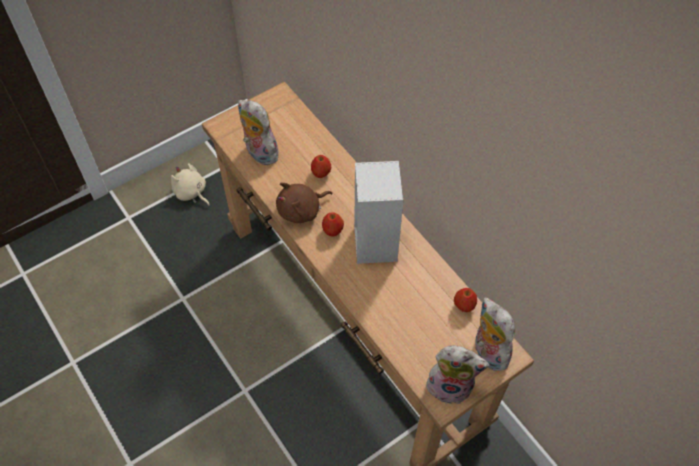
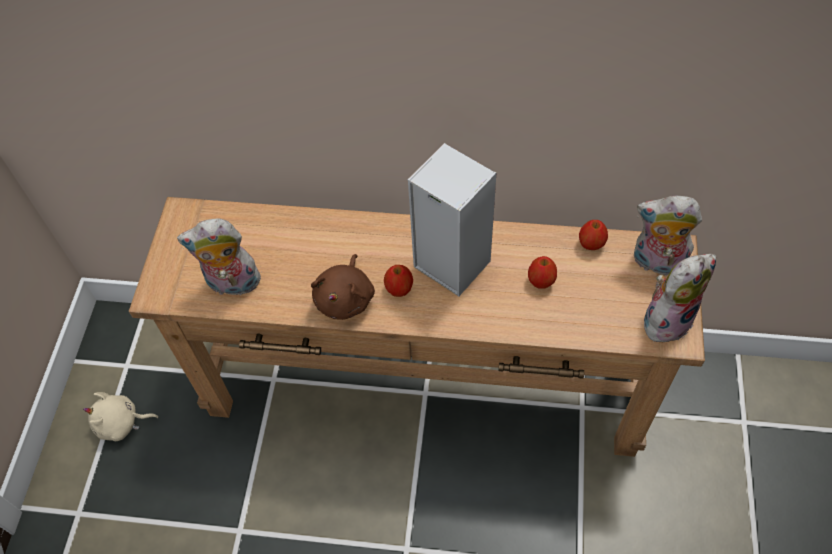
camera: 45 degrees left, 0 degrees up
(321, 173) = (319, 249): apple -> apple (541, 281)

